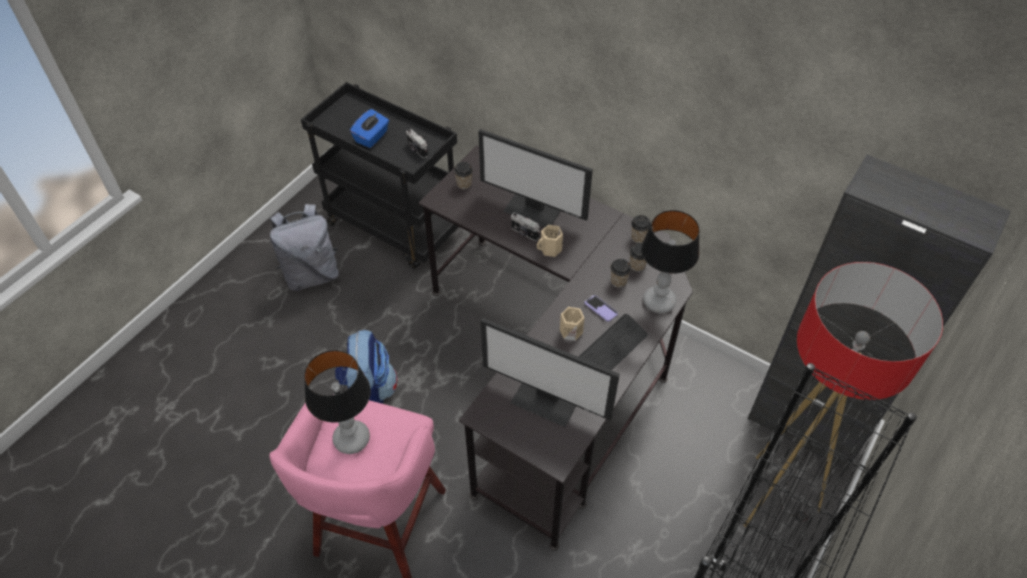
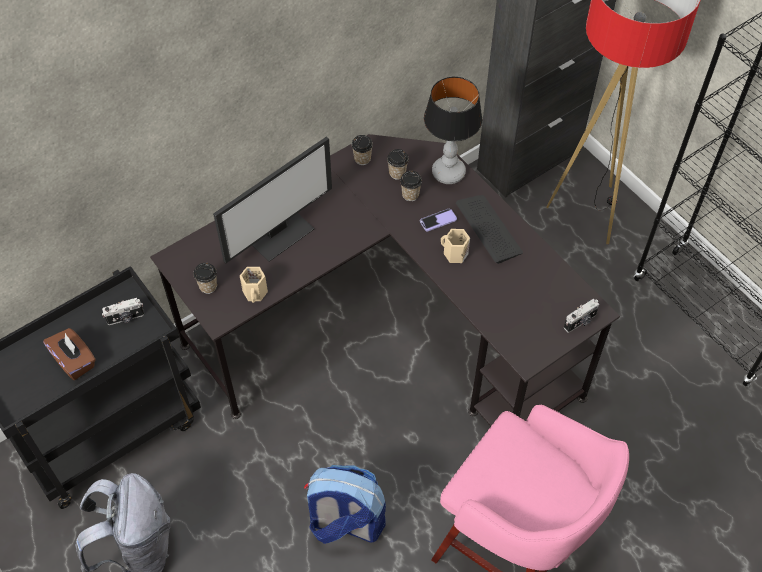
camera: 70 degrees left, 5 degrees up
(352, 438) = (513, 486): table lamp -> none
(372, 137) = (74, 361): blue tissue box -> brown tissue box
(524, 233) = (310, 252): camera -> camera (580, 322)
(546, 400) = (528, 300): monitor -> none
(550, 249) = (343, 237): beige mug -> beige mug (256, 292)

